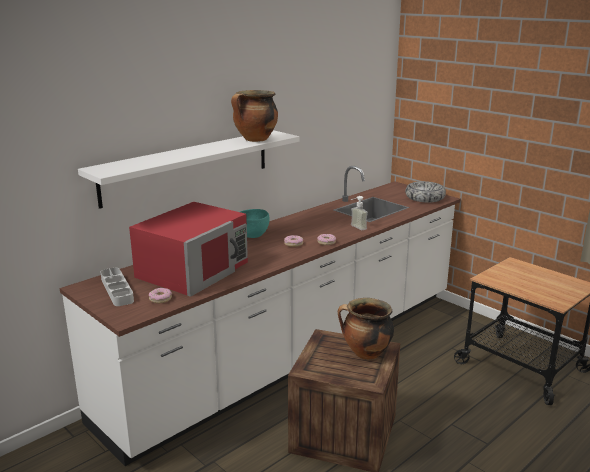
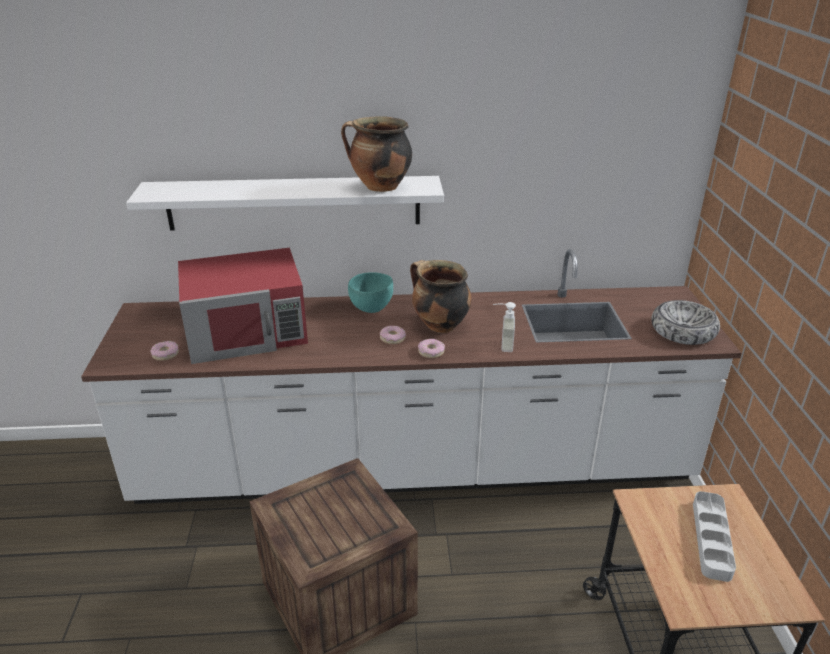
camera: 40 degrees right, 10 degrees up
(117, 290) = (154, 326): grey tray -> grey tray (711, 538)
(365, 354) = (358, 523): cooking pot -> cooking pot (439, 325)

